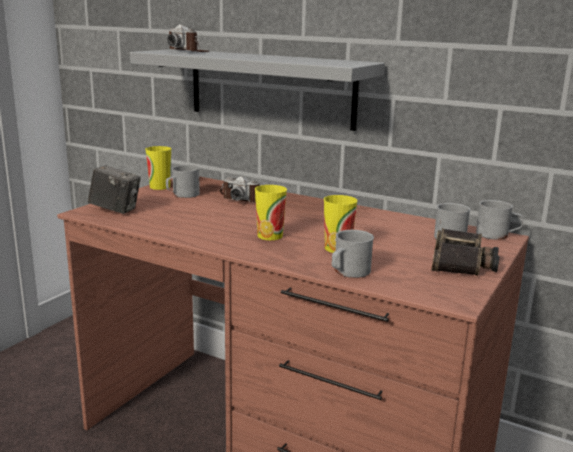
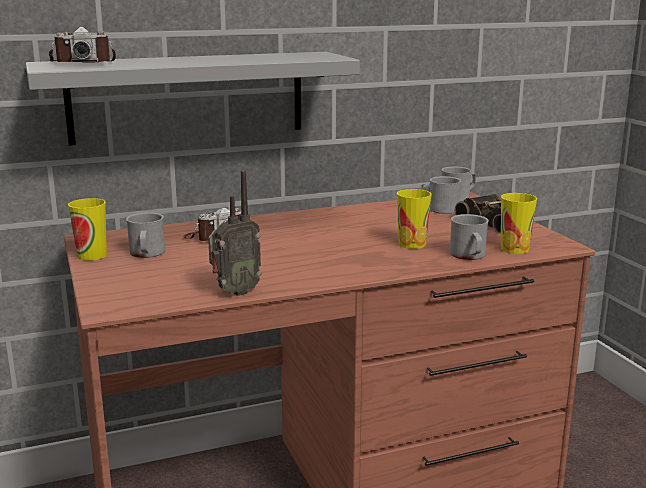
camera: 50 degrees left, 0 degrees up
(115, 210) = (134, 293): camera -> none
(151, 229) = (234, 292): none -> radio
(270, 236) = (342, 255): cup -> cup (514, 249)

